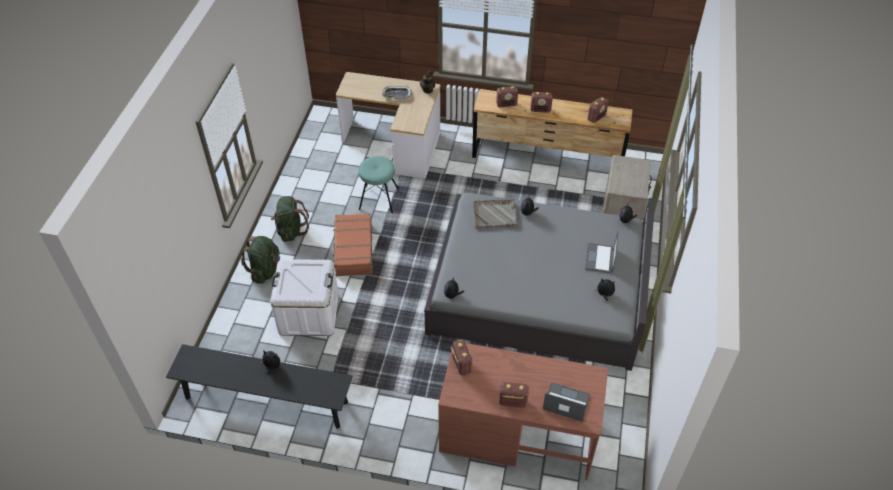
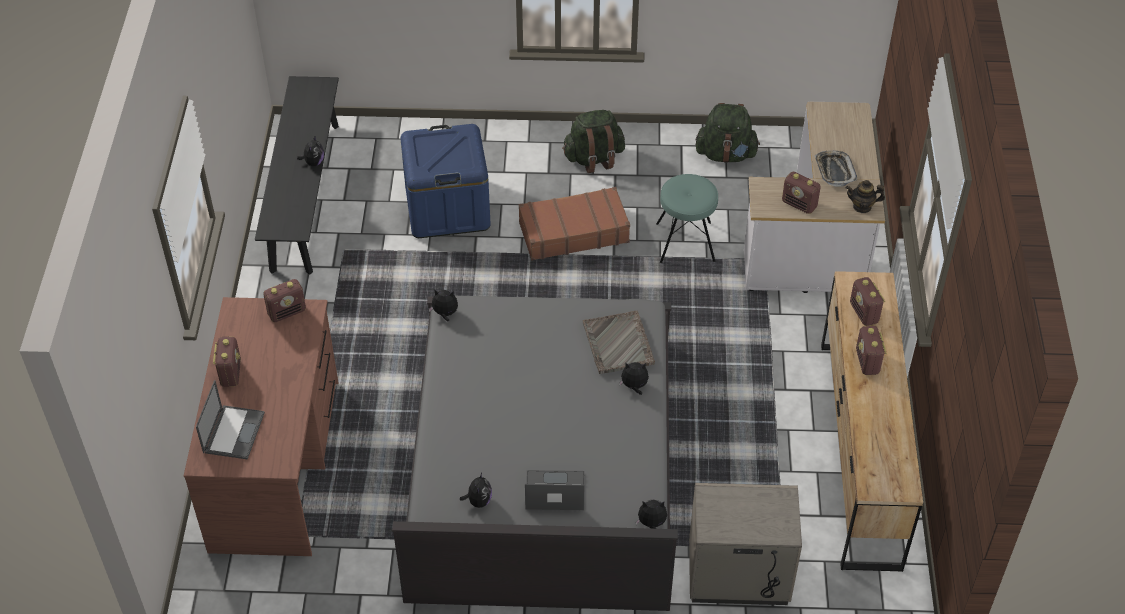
camera: 80 degrees right, 0 degrees up
(265, 270) = (514, 149): green backpack -> green backpack (726, 154)
(309, 314) = (447, 208): white storage box -> blue storage box
(596, 117) = (877, 446): radio -> radio (799, 204)

